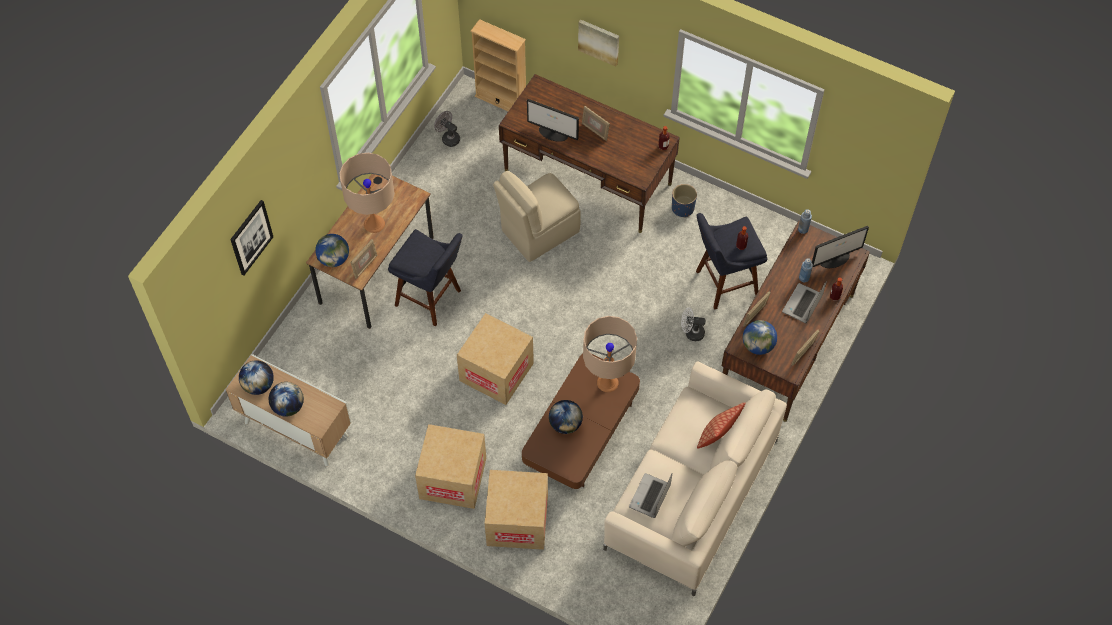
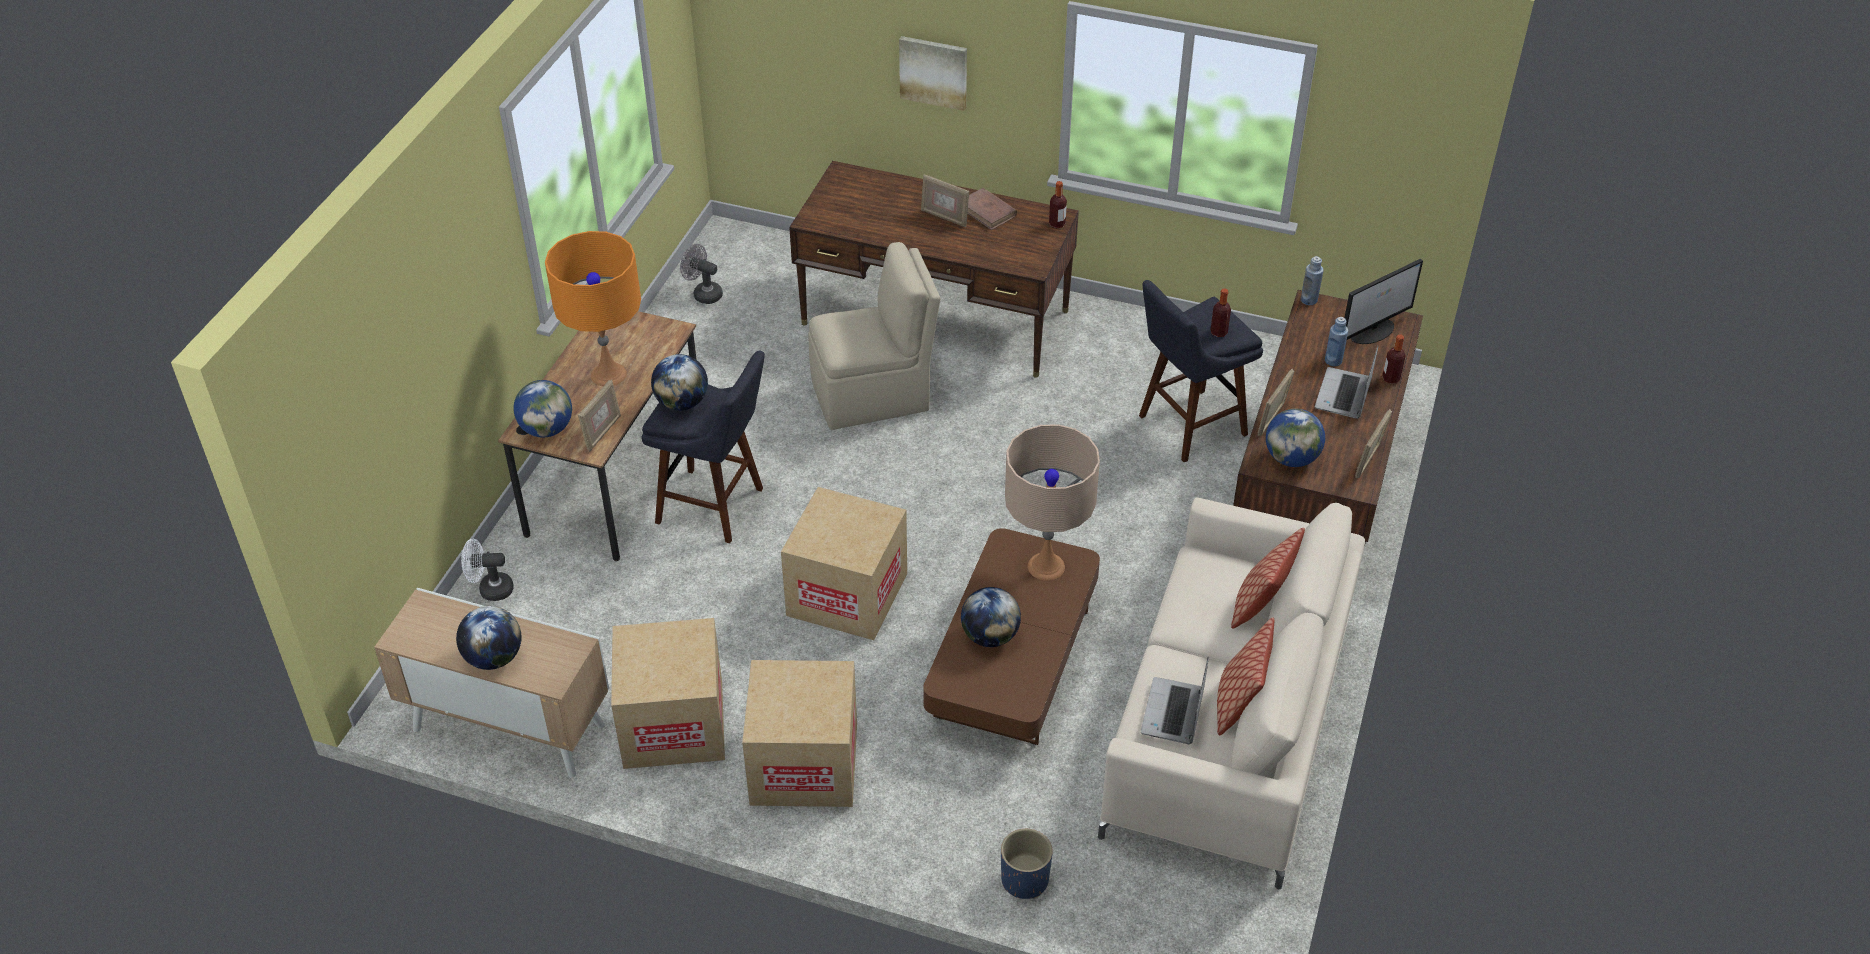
camera: 10 degrees left, 15 degrees down
(251, 237) = (400, 362): picture -> none
(258, 385) = (435, 632): globe -> globe (682, 403)
(374, 224) = (608, 374): beige table lamp -> orange table lamp
(501, 100) = (777, 239): beige bookcase -> none
(517, 521) = (934, 815): cardboard box -> cardboard box (673, 724)
(538, 231) = (873, 395): beige chair -> beige chair turned 150 degrees counterclockwise
(553, 133) = (879, 227): monitor -> none
(622, 130) = (987, 211): none -> brown book
(683, 208) = (1094, 339): blue planter -> blue planter (1025, 880)
(688, 496) = (1239, 703): none -> pillow
(691, 333) = (1156, 498): white fan -> white fan (490, 589)

